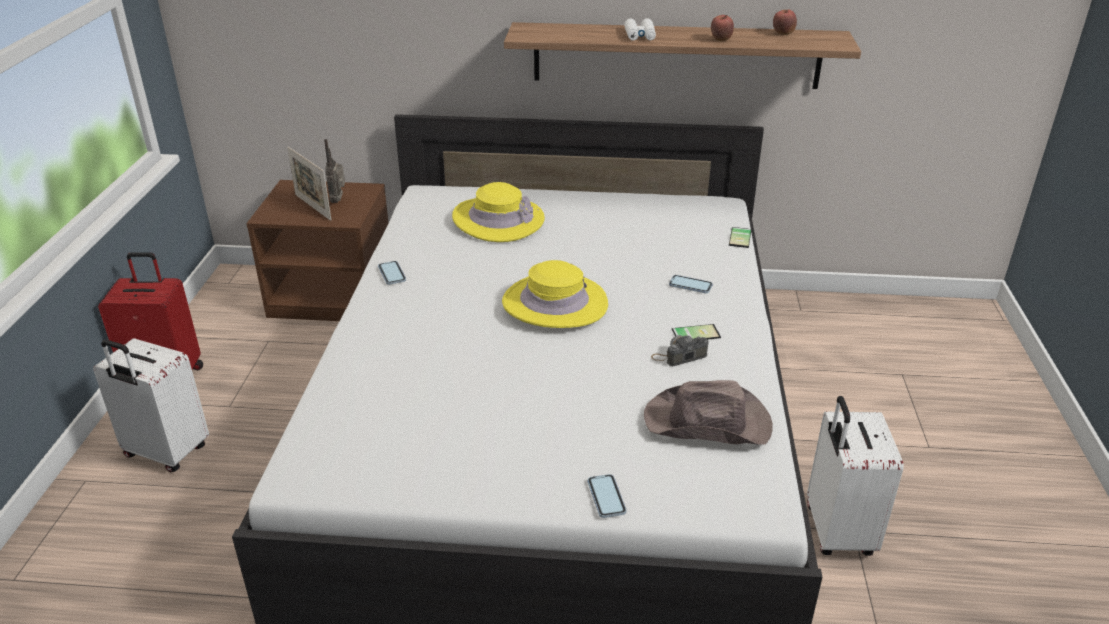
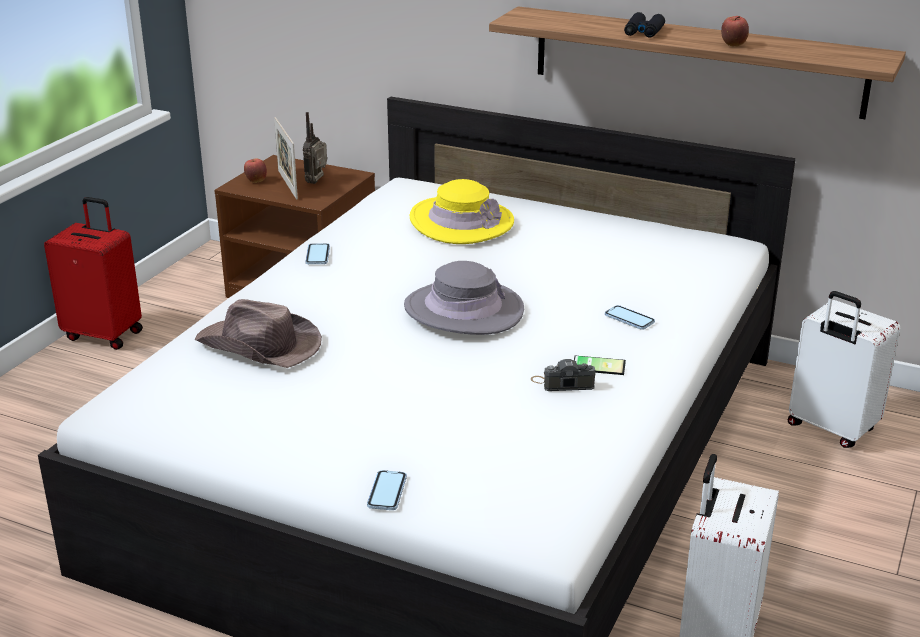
camera: 20 degrees right, 5 degrees down
(165, 453) = (66, 401): white suitcase -> white suitcase (830, 429)
(554, 303) = (463, 310): yellow hat -> grey hat
(640, 35) = (643, 32): white binoculars -> black binoculars
(708, 423) = (545, 450): brown hat -> brown hat (259, 346)
(742, 238) = (729, 282): phone -> none
(783, 34) = (816, 46): apple -> apple (256, 181)

